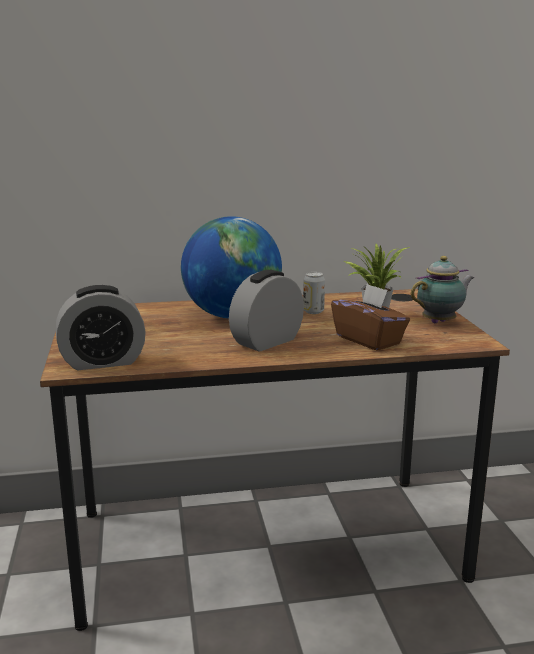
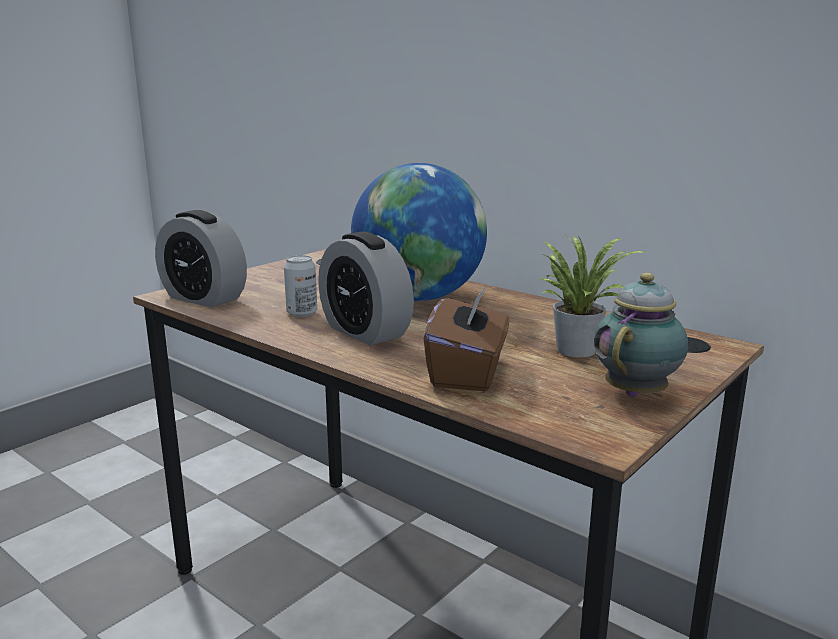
camera: 50 degrees right, 0 degrees up
(267, 342) = (365, 332): alarm clock -> alarm clock turned 135 degrees counterclockwise
(313, 311) = (512, 321): can -> can (302, 313)
(440, 322) = (637, 392): teapot -> teapot turned 75 degrees counterclockwise

